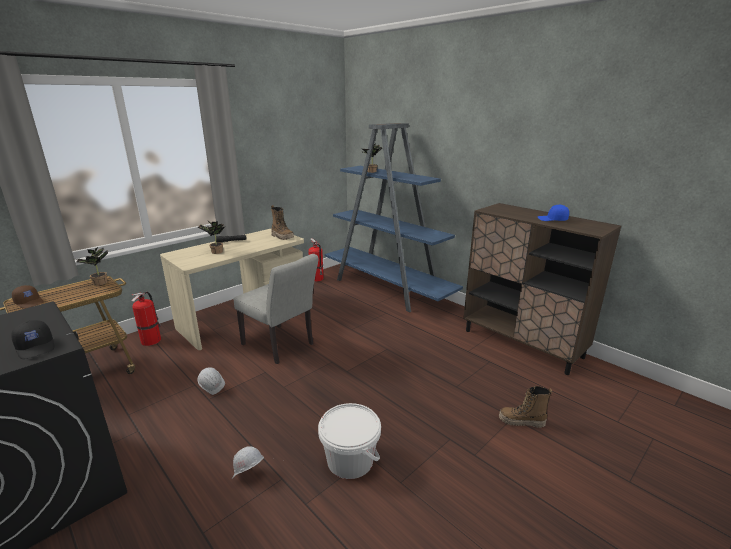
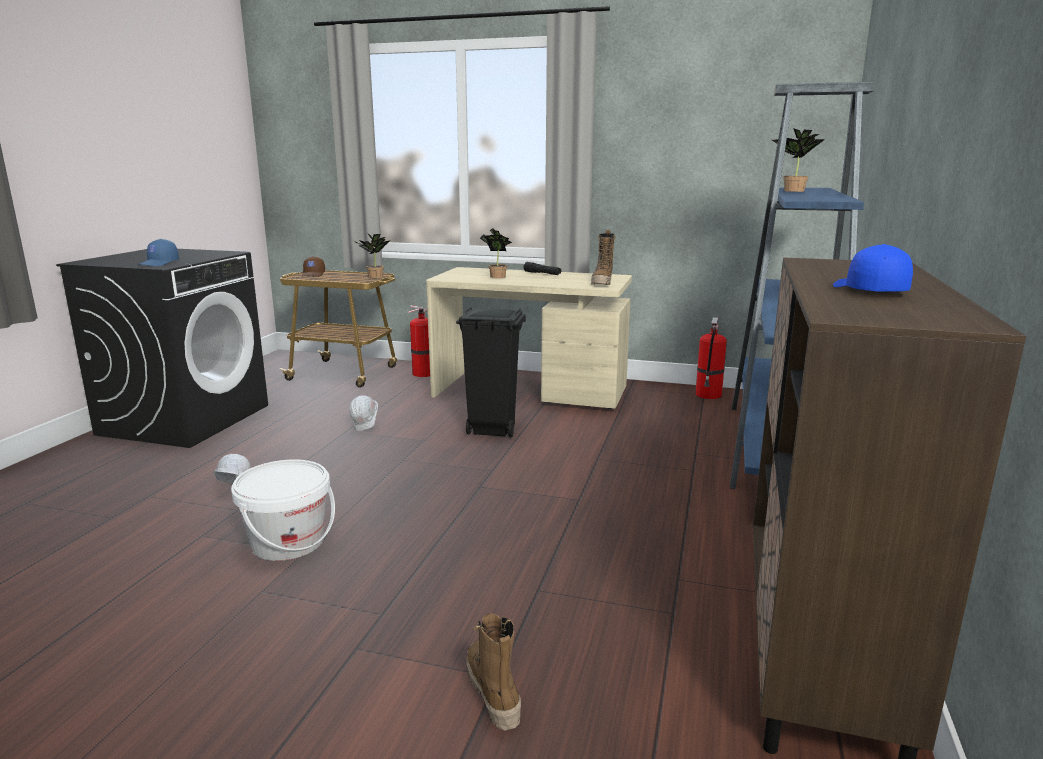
camera: 60 degrees right, 5 degrees down
(36, 347) = (159, 263): black cap -> blue cap
(281, 346) = (491, 430): grey chair -> black trash can

